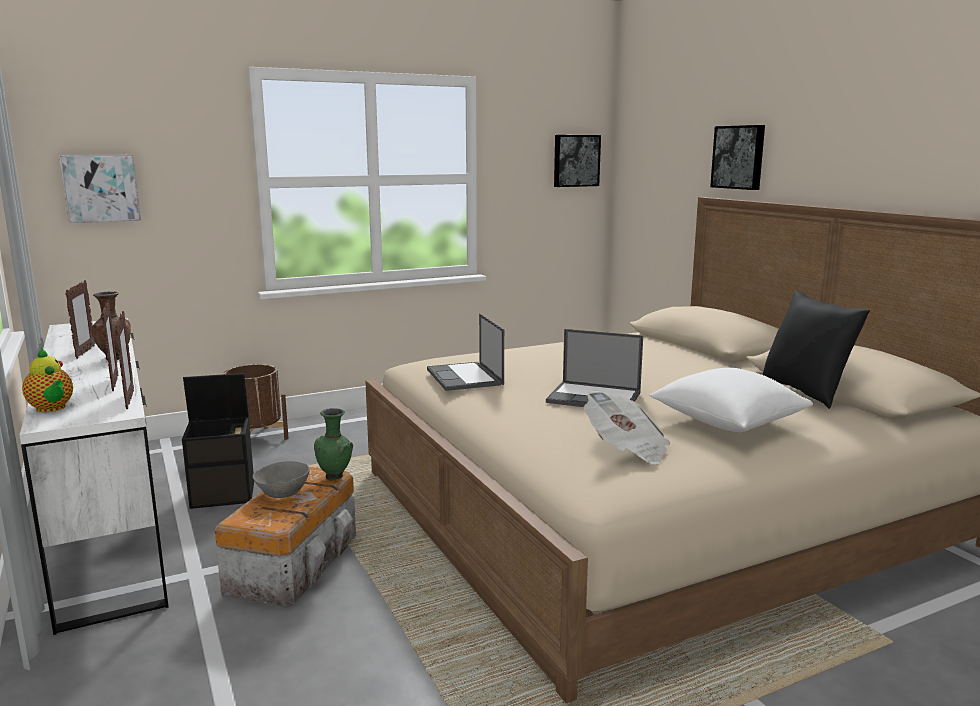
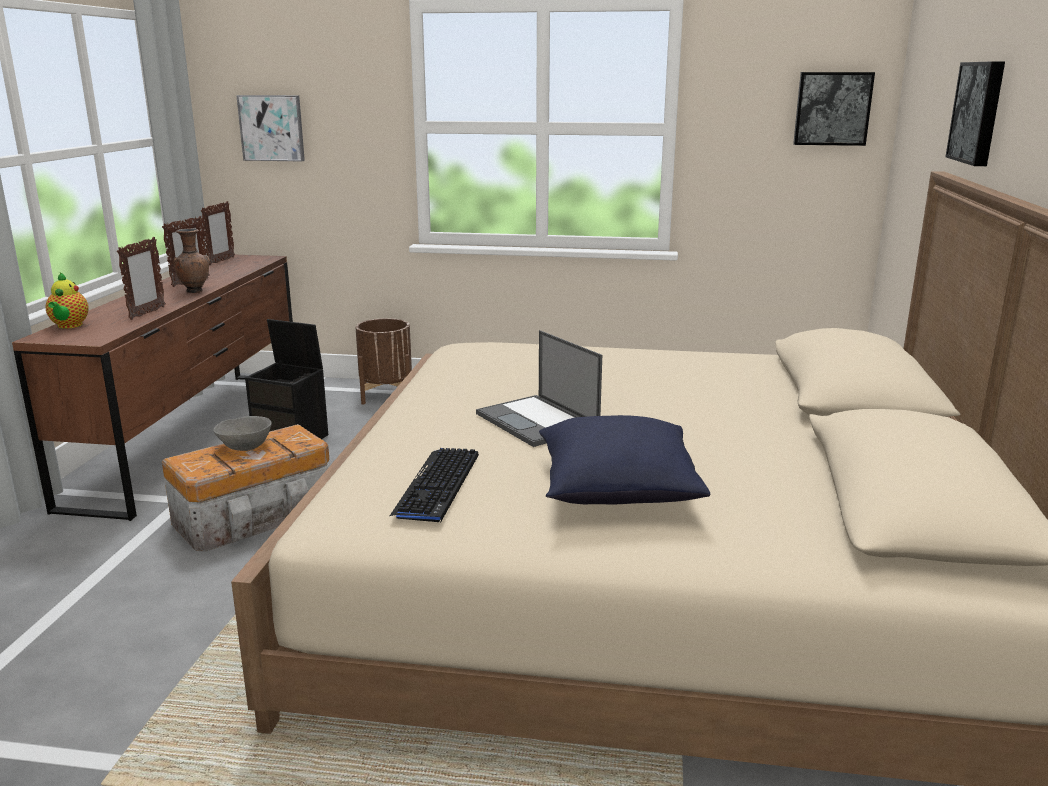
camera: 35 degrees right, 5 degrees up
(110, 517) = (195, 435): white dresser -> brown dresser
(129, 400) = (123, 329): picture frame -> picture frame (221, 261)
(335, 477) = (305, 444): green vase -> none
(465, 377) = (464, 368): laptop -> none
(626, 449) = (437, 485): newspaper -> keyboard
(727, 422) = (617, 490): white pillow -> blue pillow
(805, 392) = (818, 483): black pillow -> none

